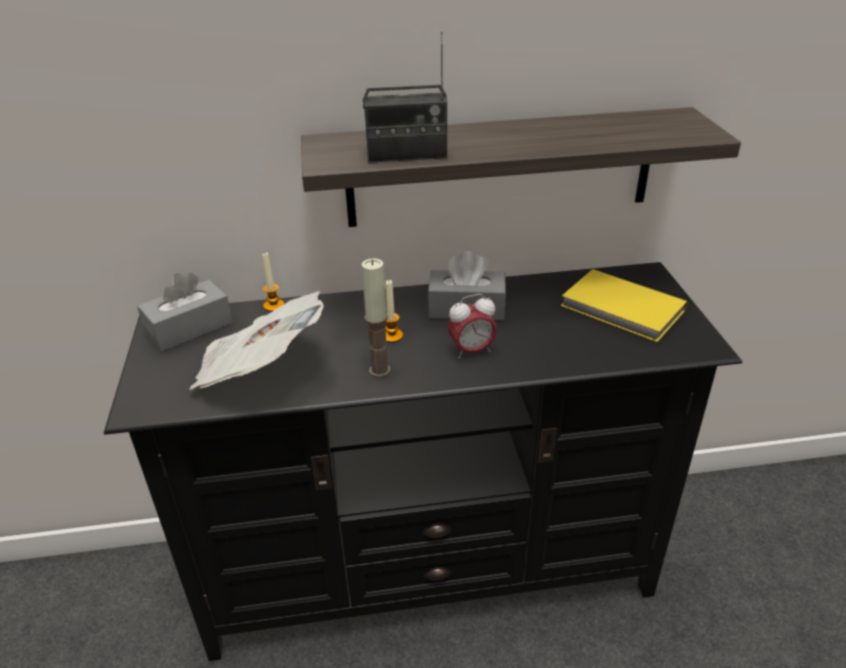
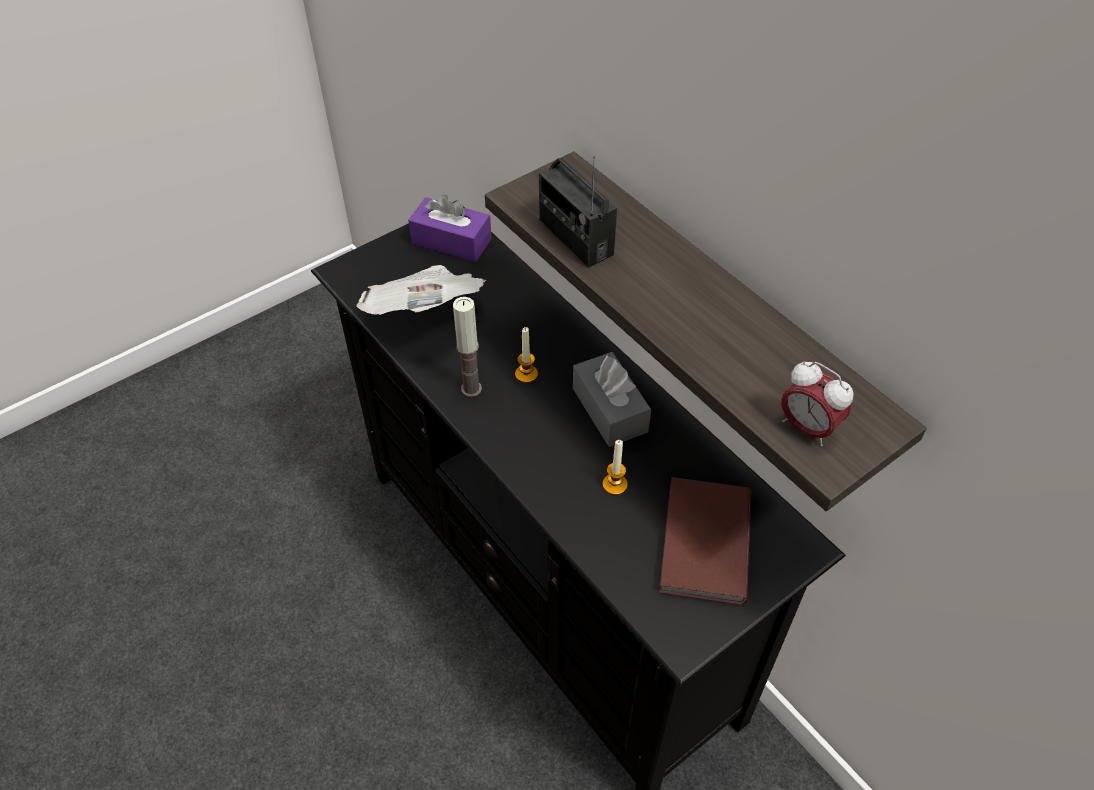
camera: 60 degrees right, 15 degrees up
(189, 328) = (451, 241): grey tissue box -> purple tissue box
(274, 306) = (517, 273): candle -> candle (615, 484)
(471, 351) = (541, 441): alarm clock -> alarm clock (807, 428)
(622, 309) = (702, 543): yellow book -> brown book

